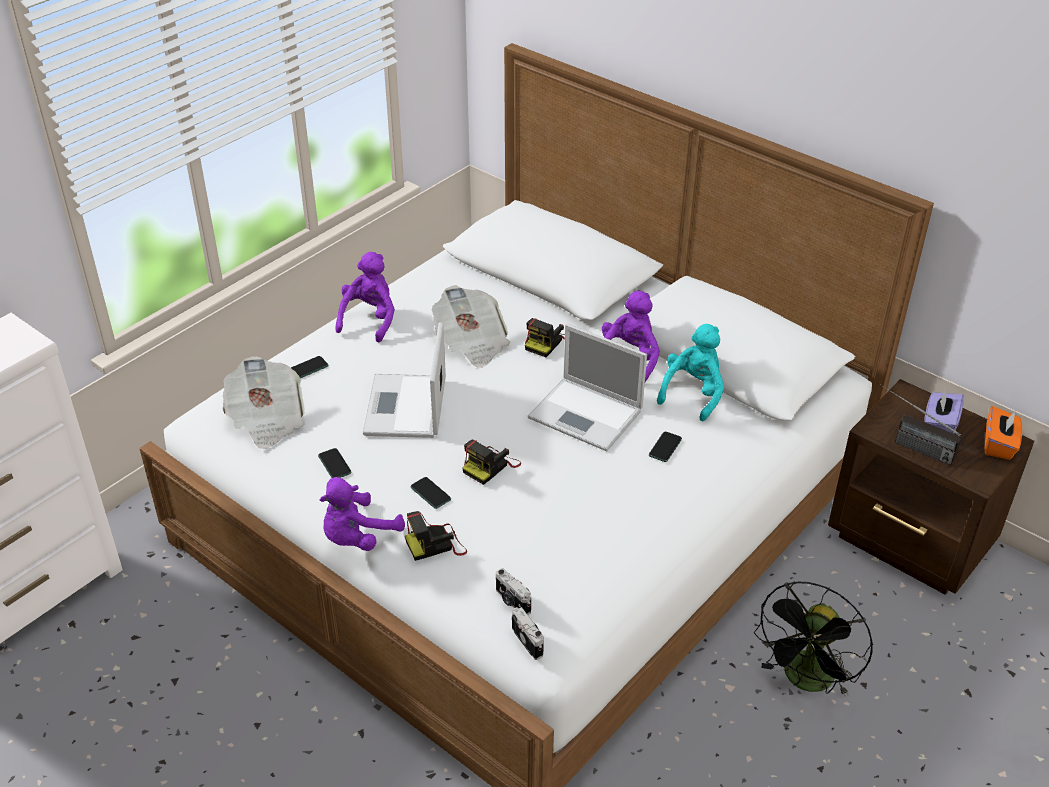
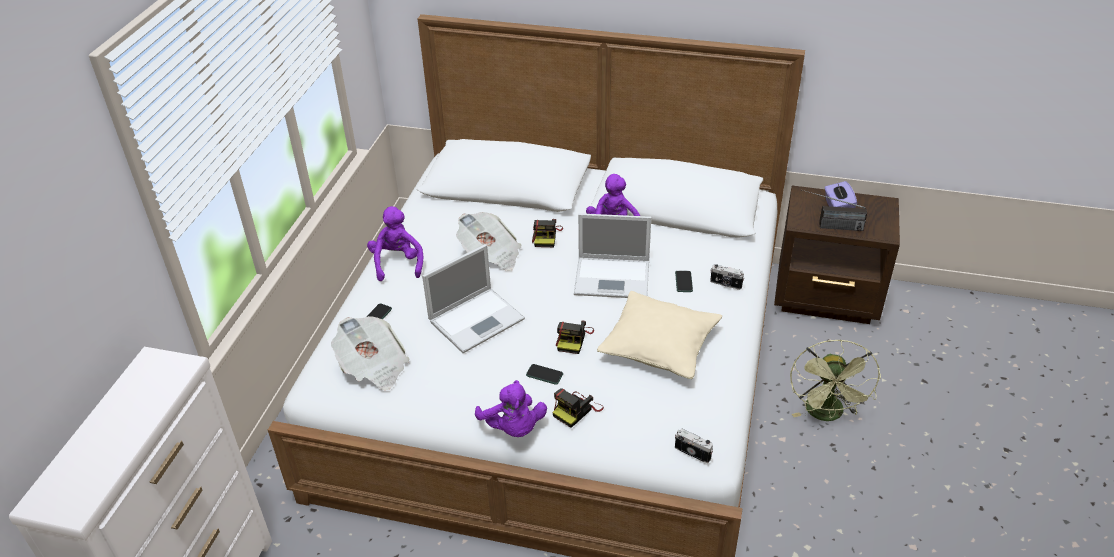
camera: 25 degrees left, 0 degrees up
(334, 464) = (454, 381): phone -> none
(357, 537) = (513, 428): purple plush toy -> purple plush toy turned 45 degrees counterclockwise
(406, 408) = (478, 319): laptop -> laptop turned 105 degrees counterclockwise
(512, 601) = (661, 429): camera -> camera (725, 284)
(580, 509) = (659, 346): none -> beige pillow
(693, 393) = (674, 238): turquoise plush toy -> none
(806, 682) = (826, 415): black fan -> green fan
(999, 445) = (881, 208): orange tissue box -> none

